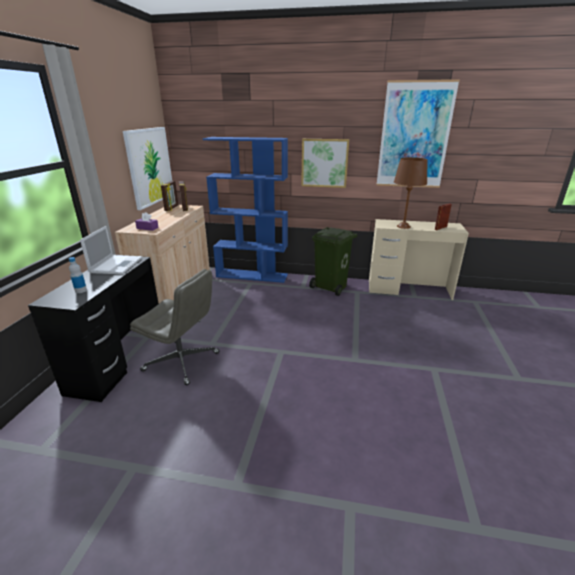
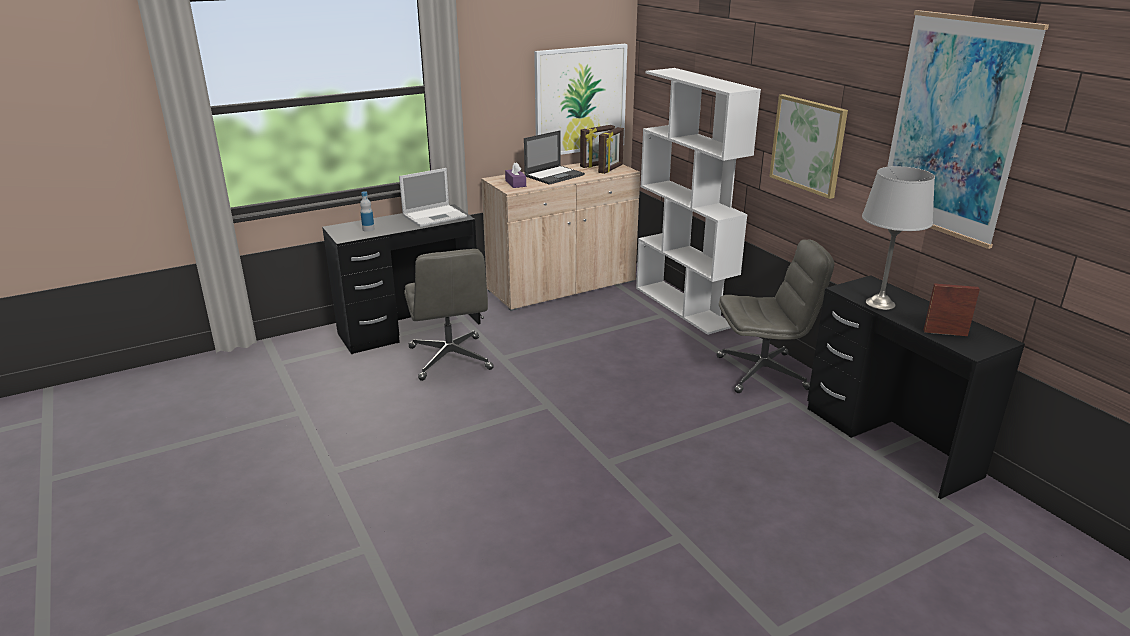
camera: 50 degrees right, 0 degrees up
(160, 218) = (554, 175): none -> laptop
(252, 275) = (684, 306): blue bookcase -> white bookcase
(331, 287) = (763, 373): green trash can -> grey office chair
(403, 226) = (879, 303): brown table lamp -> grey table lamp
(408, 289) = (890, 441): beige desk -> black desk

